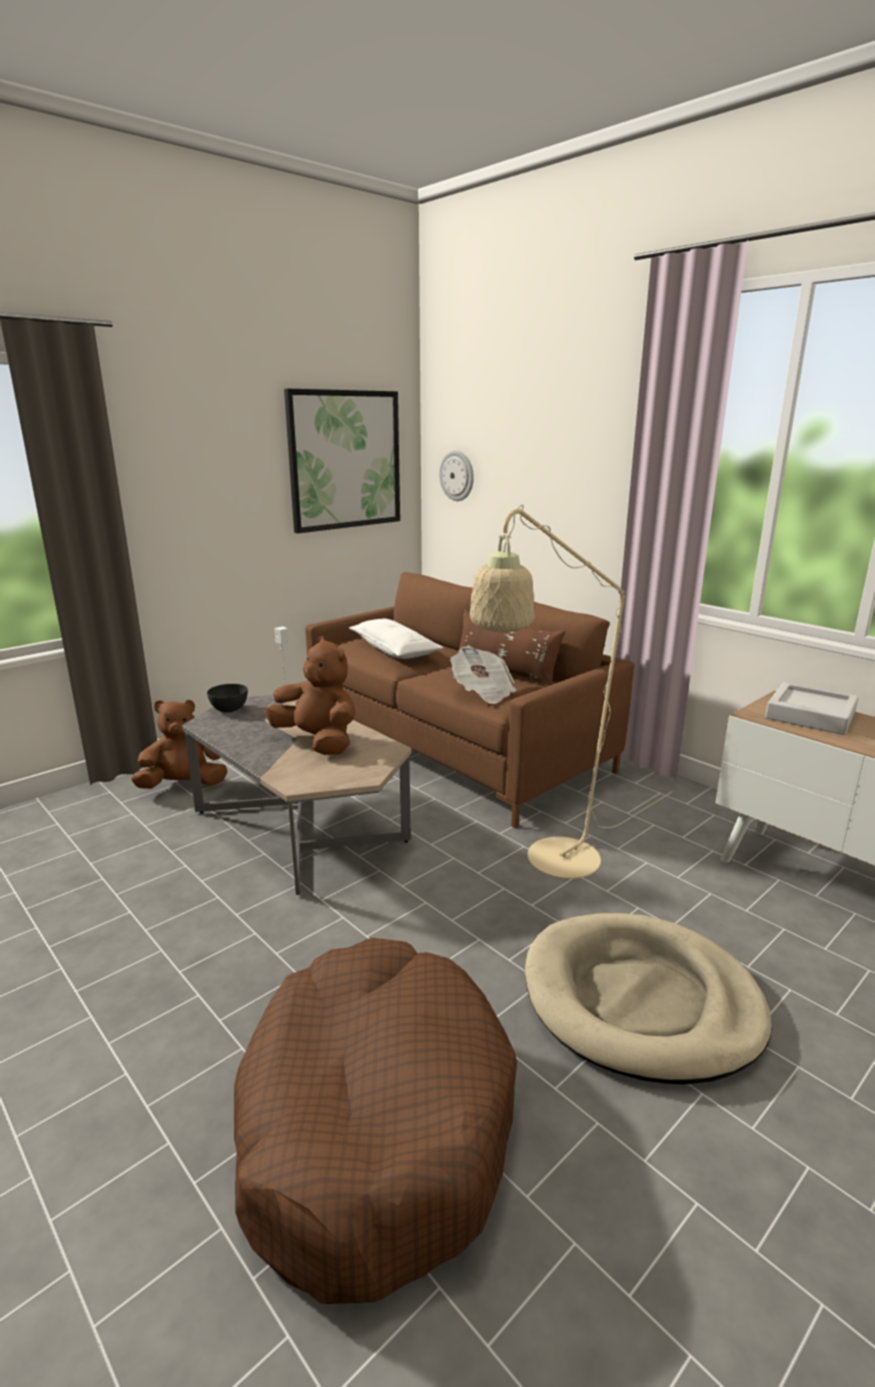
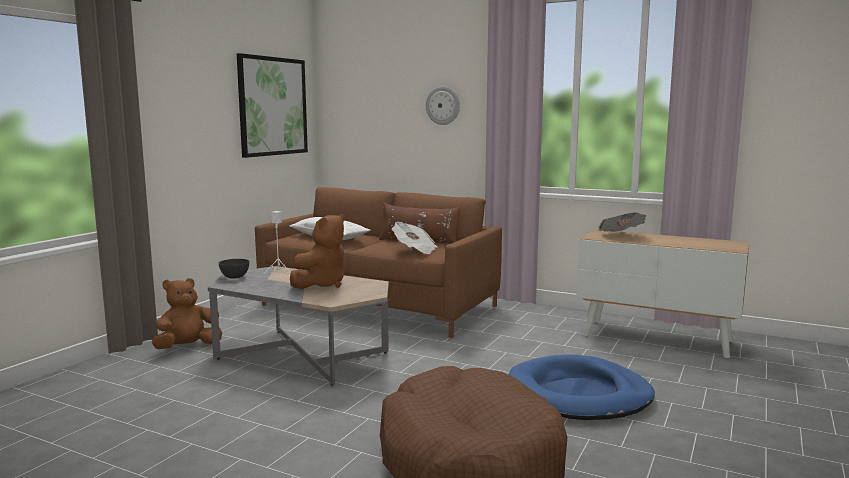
camera: 20 degrees left, 10 degrees down
(318, 742) = (322, 284): brown plush toy -> brown plush toy turned 105 degrees clockwise
(457, 475) = (350, 118): wall clock -> wall clock (443, 105)
(551, 865) = (487, 350): beige floor lamp -> none
(641, 1001) = (579, 394): beige dog bed -> blue dog bed
(810, 715) = (620, 235): grey tray -> newspaper

